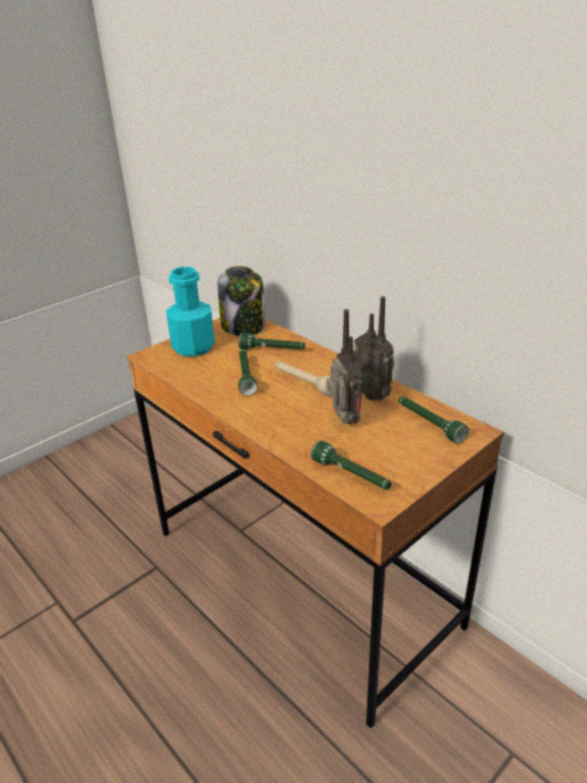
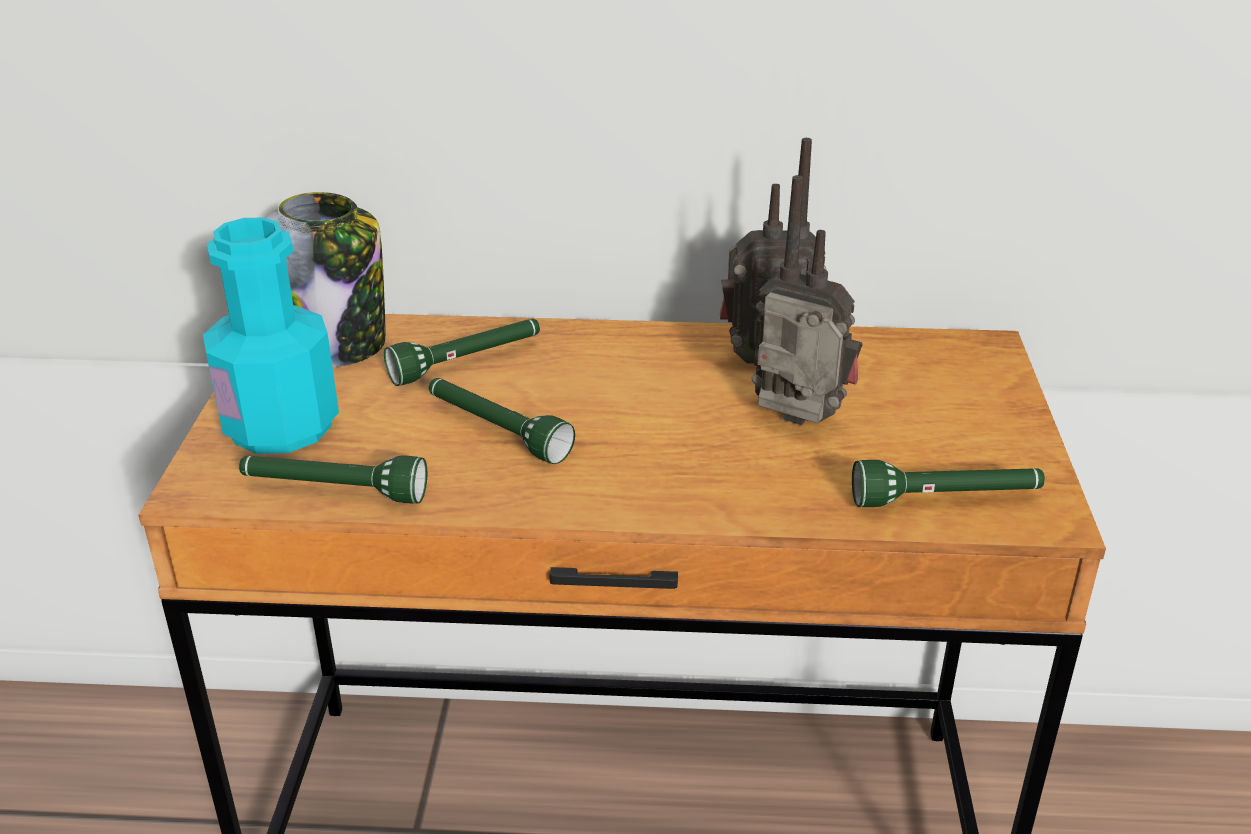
camera: 45 degrees left, 0 degrees up
(303, 383) = (622, 394): beige flashlight -> none
(429, 424) = (917, 367): green flashlight -> green flashlight (334, 491)

